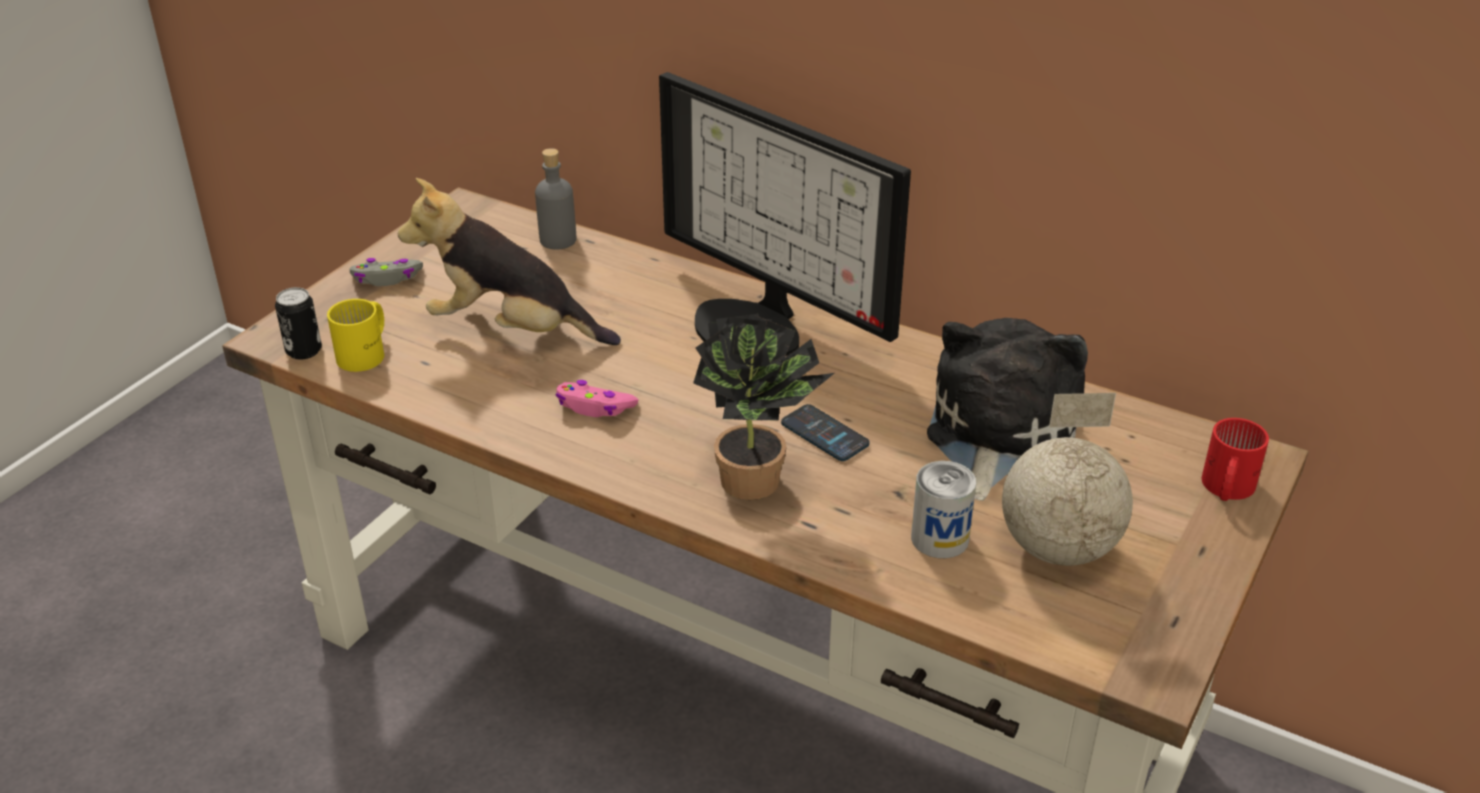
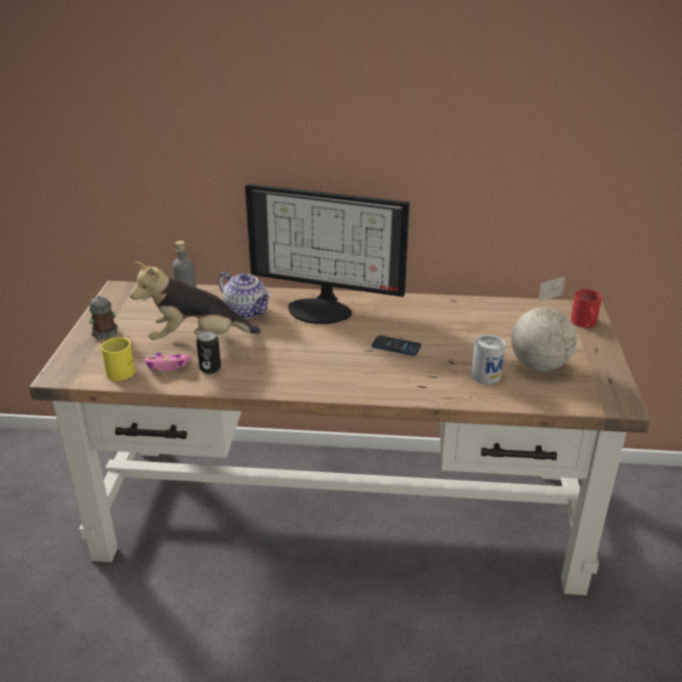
camera: 25 degrees left, 5 degrees down
(304, 351) = (83, 377): can -> can (210, 368)
(387, 278) = (104, 331): grey game controller -> mug
(594, 407) = (272, 363): pink game controller -> pink game controller (167, 366)
(627, 299) = (247, 311): none -> teapot
(759, 483) = (383, 375): potted plant -> none
(997, 433) = (473, 326): plush toy -> none

